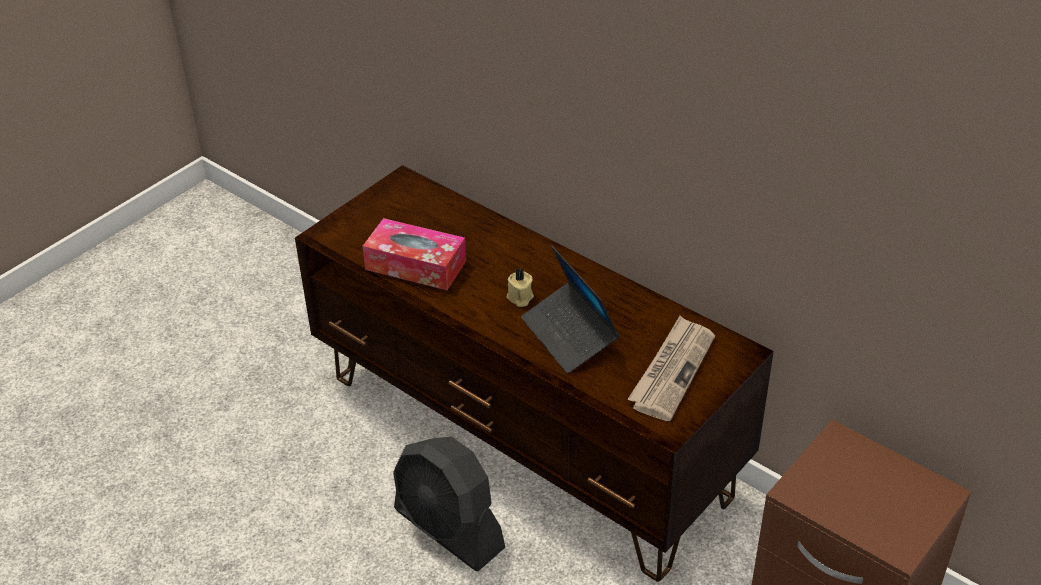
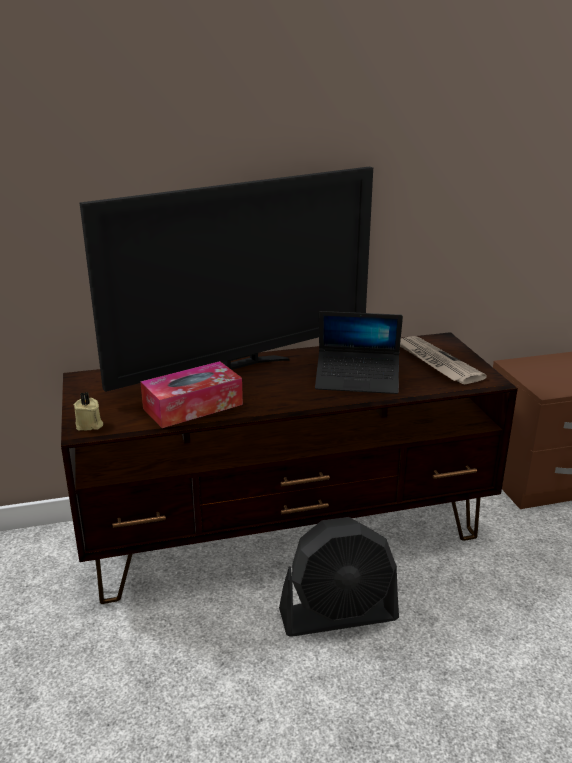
camera: 55 degrees left, 15 degrees down
(519, 253) = (243, 367): none -> television
(519, 298) = (293, 382): beige candle -> beige candle (89, 425)

